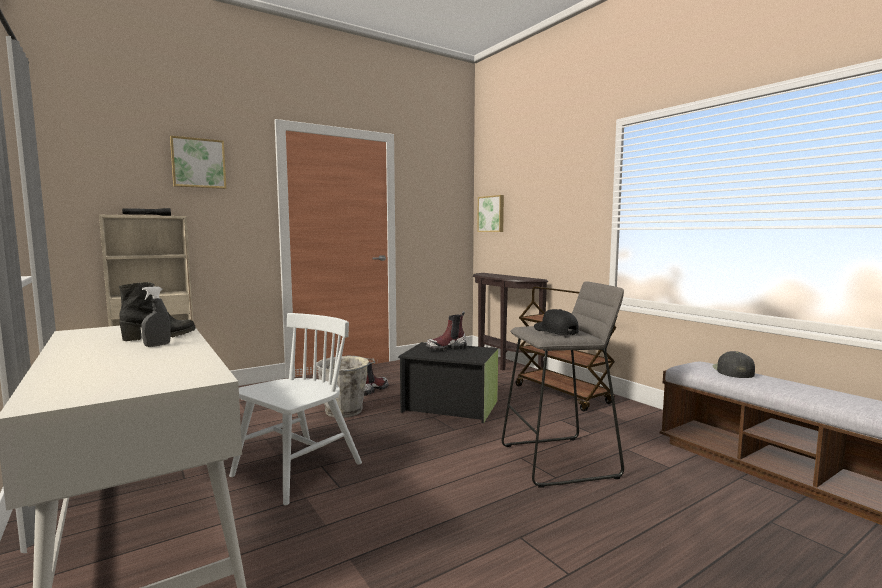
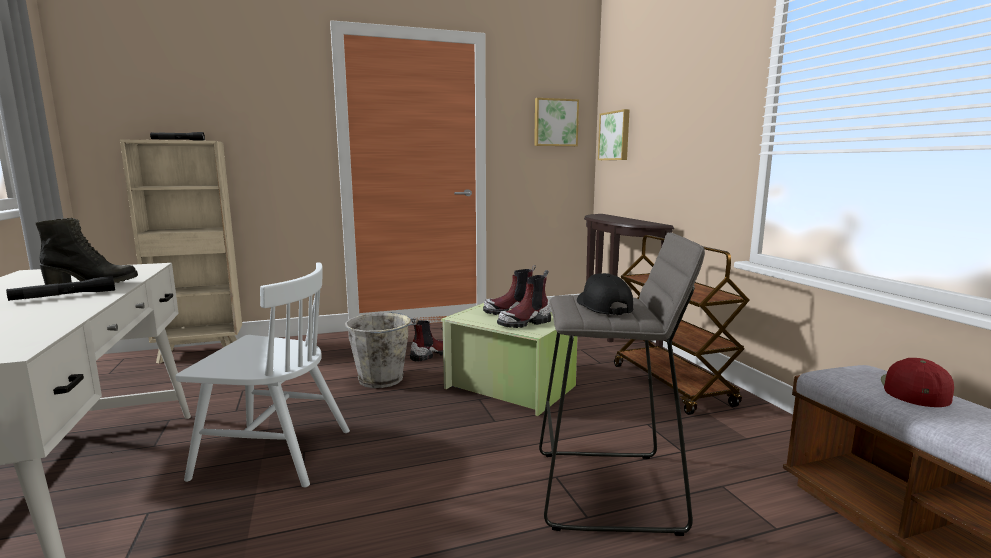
camera: 15 degrees right, 5 degrees up
(157, 345) = (64, 296): grey spray bottle -> black flashlight
(198, 163) = (240, 78): picture -> picture (555, 122)
(297, 470) = (273, 453): white chair -> white chair turned 45 degrees clockwise
(450, 406) = (510, 386): black storage box -> green storage box
(464, 354) = (525, 323): none -> boot
(732, 371) = (914, 390): black cap -> red cap

